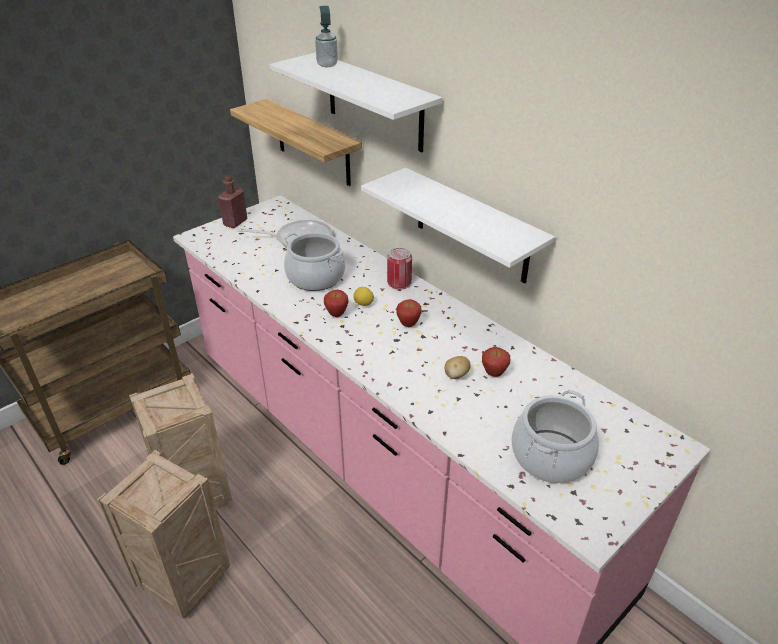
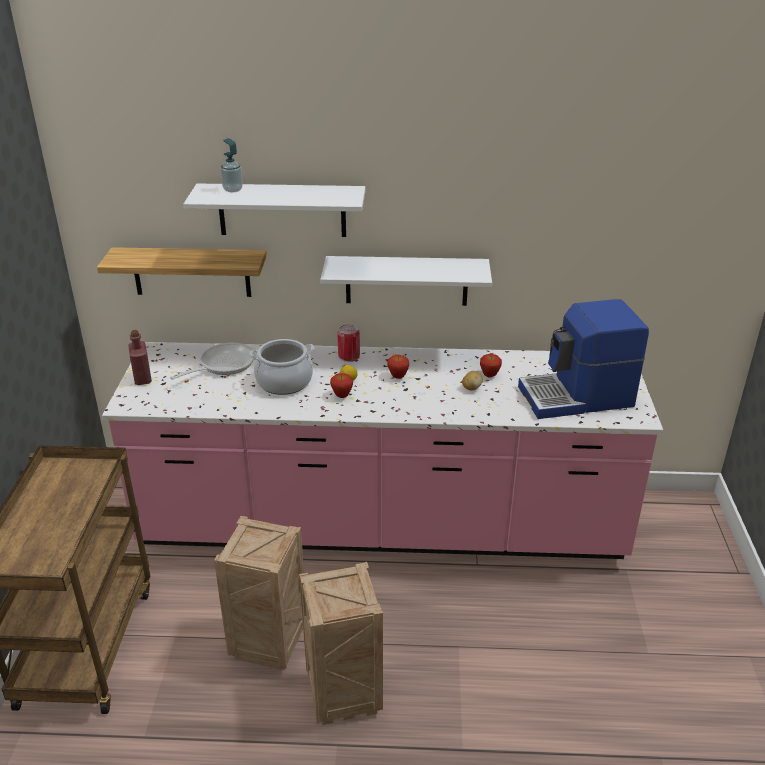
camera: 45 degrees left, 5 degrees down
(551, 456) = (577, 397): cooking pot -> coffee machine

